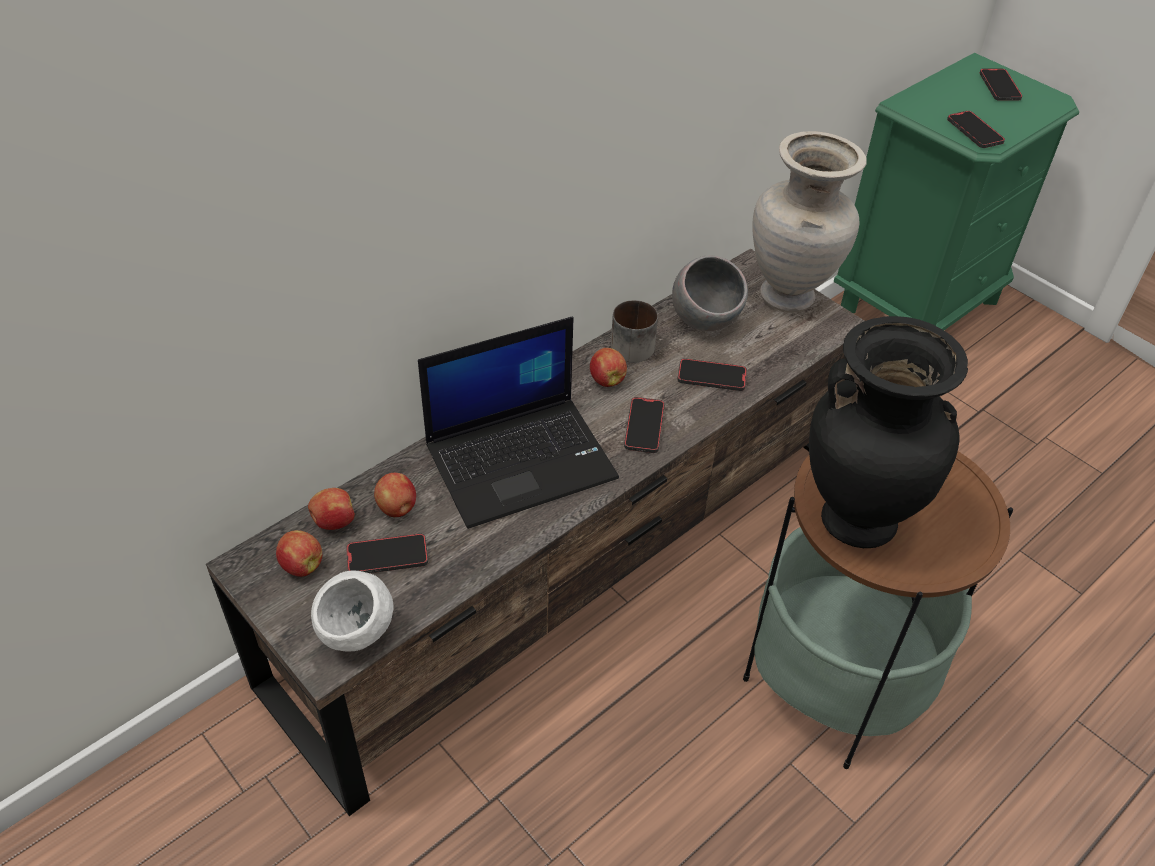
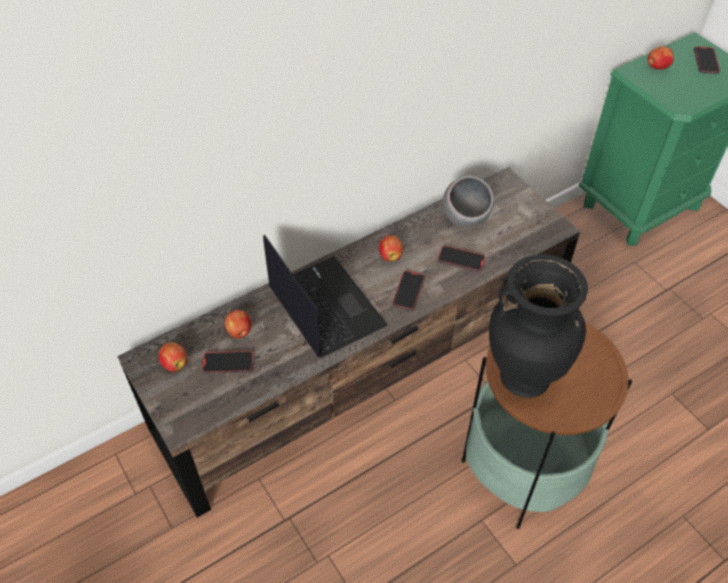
camera: 10 degrees right, 5 degrees up
(333, 522) = (198, 337): apple -> apple (657, 67)
(359, 637) = (202, 414): white bowl -> none
(522, 459) = (324, 306): laptop -> laptop turned 105 degrees counterclockwise
(631, 343) = (411, 231): mug -> none
(789, 297) = (527, 206): beige vase -> none
(974, 132) = (677, 97): phone -> none

